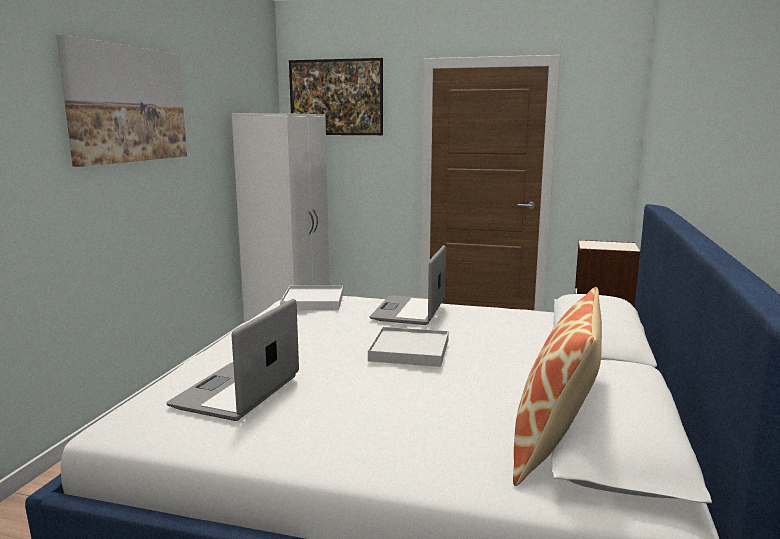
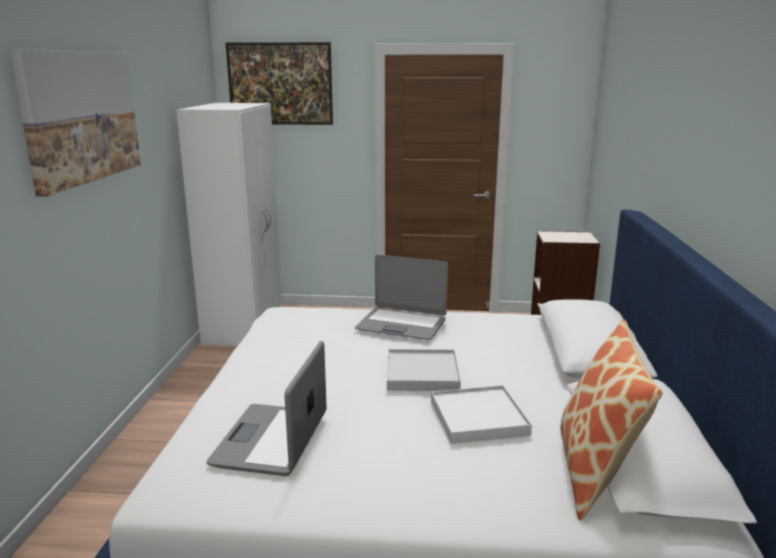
camera: 10 degrees left, 5 degrees up
(313, 301) = (299, 319): white tray -> white tray (478, 418)
(409, 311) = (401, 325): laptop -> laptop turned 75 degrees counterclockwise

